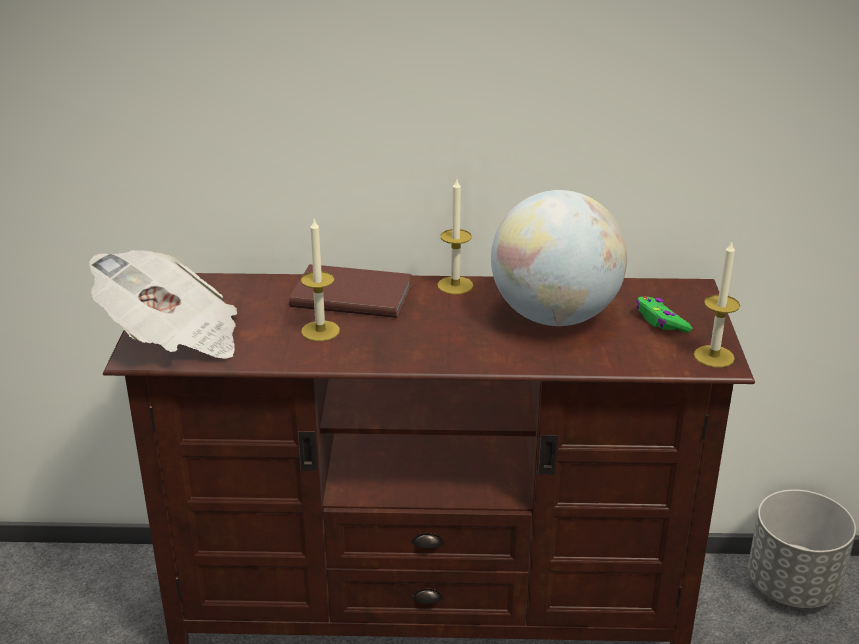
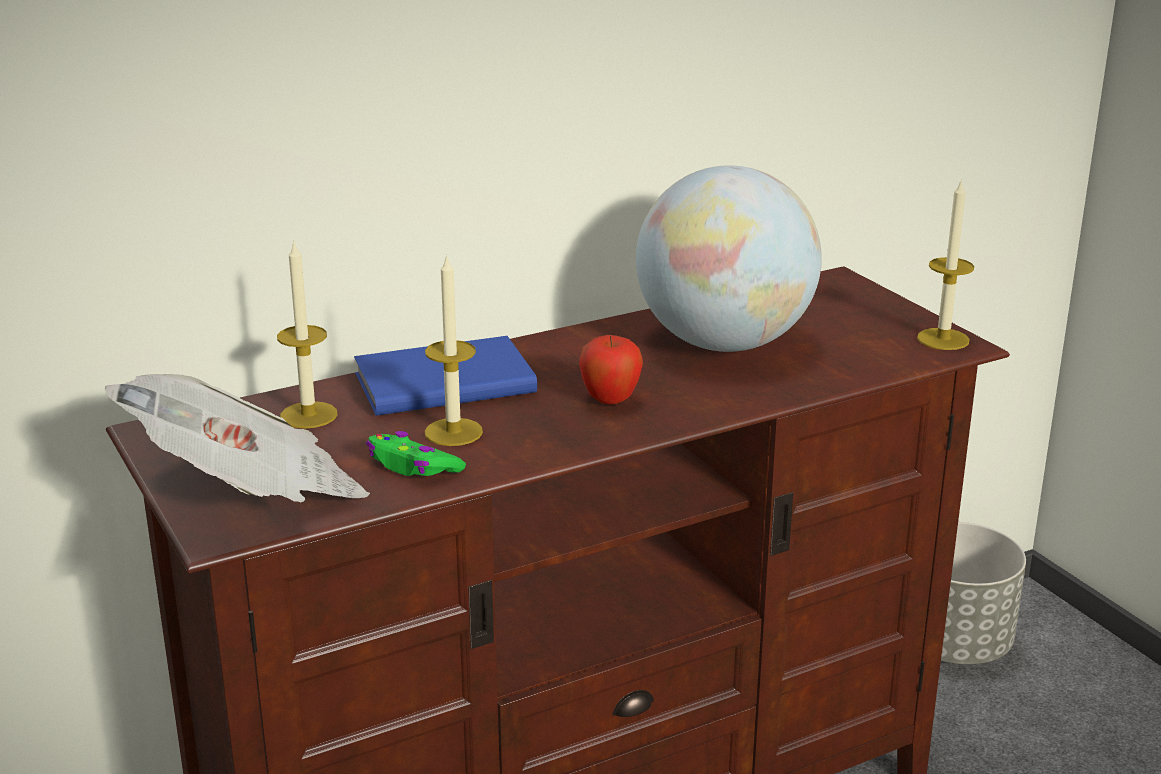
camera: 30 degrees left, 5 degrees down
(351, 294) = (441, 382): brown book -> blue book
(434, 337) = (610, 401): none -> apple
(455, 285) = (563, 340): candle -> candle (308, 415)
(660, 321) = (845, 319): green game controller -> green game controller (413, 466)

